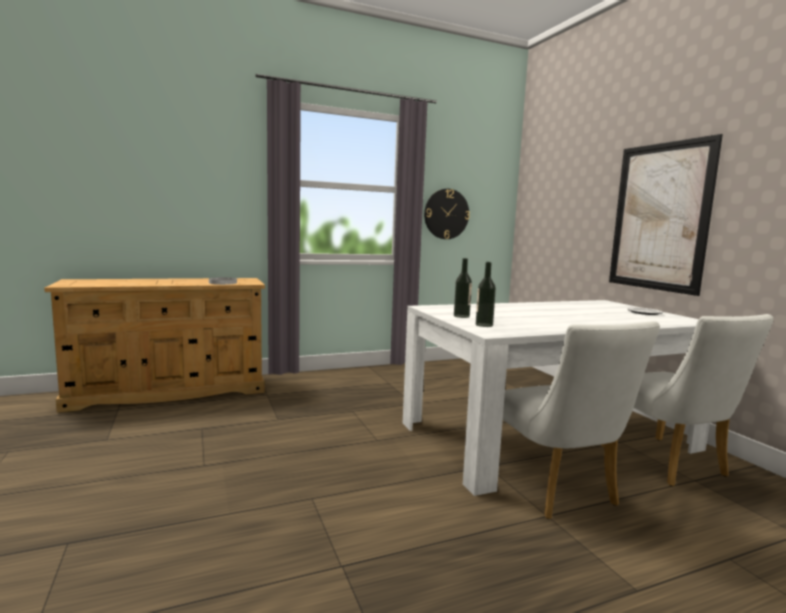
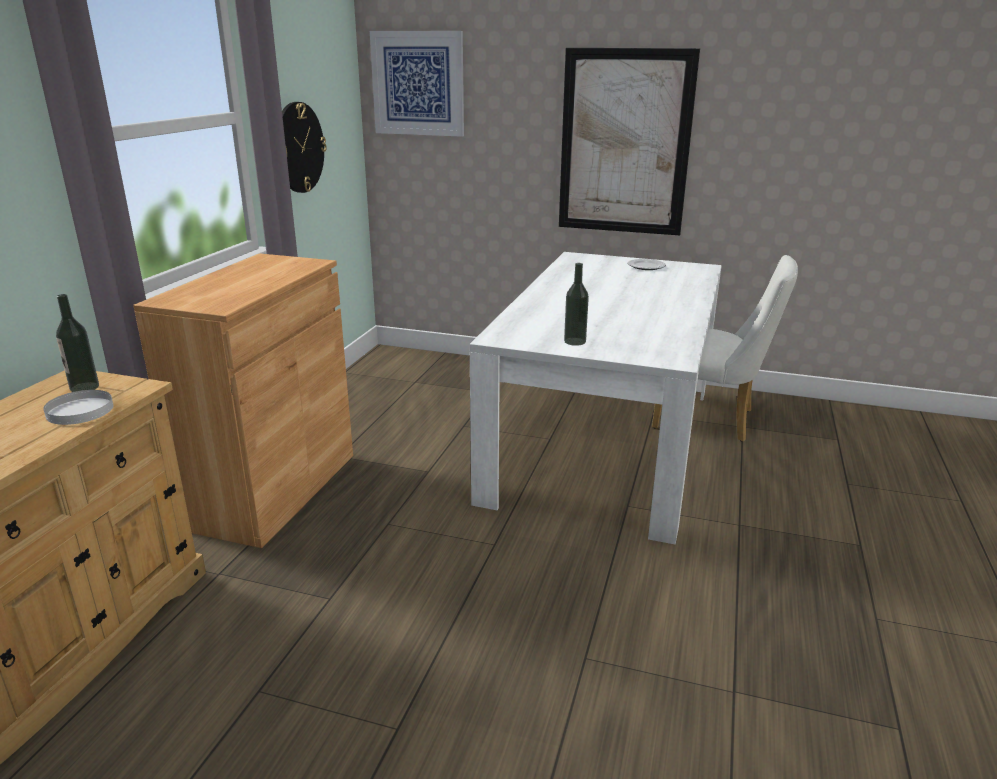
camera: 50 degrees left, 15 degrees up
(339, 382) = (274, 490): none -> brown cabinet
(484, 325) = (634, 349): bottle -> bottle (84, 387)
(542, 184) = (418, 84): none -> picture
(557, 491) = (706, 496): white chair -> none

